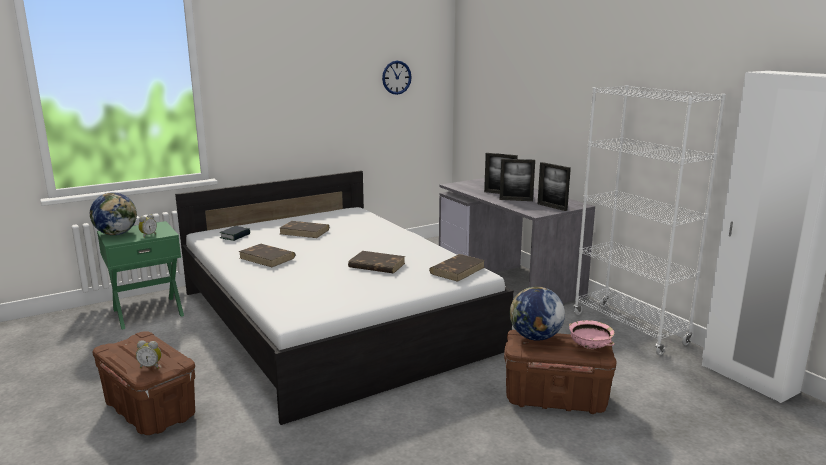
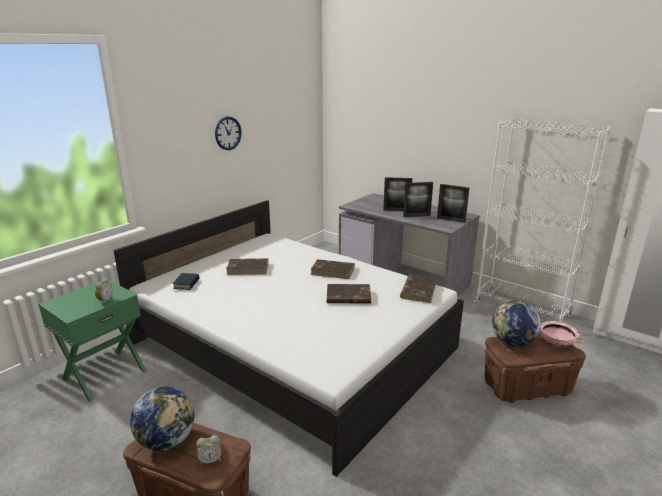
camera: 20 degrees left, 5 degrees up
(116, 234) = (66, 304): globe -> globe (167, 440)
(267, 258) = (242, 305): brown book -> brown book (333, 271)
(396, 77) = (283, 112): wall clock -> wall clock (228, 133)

